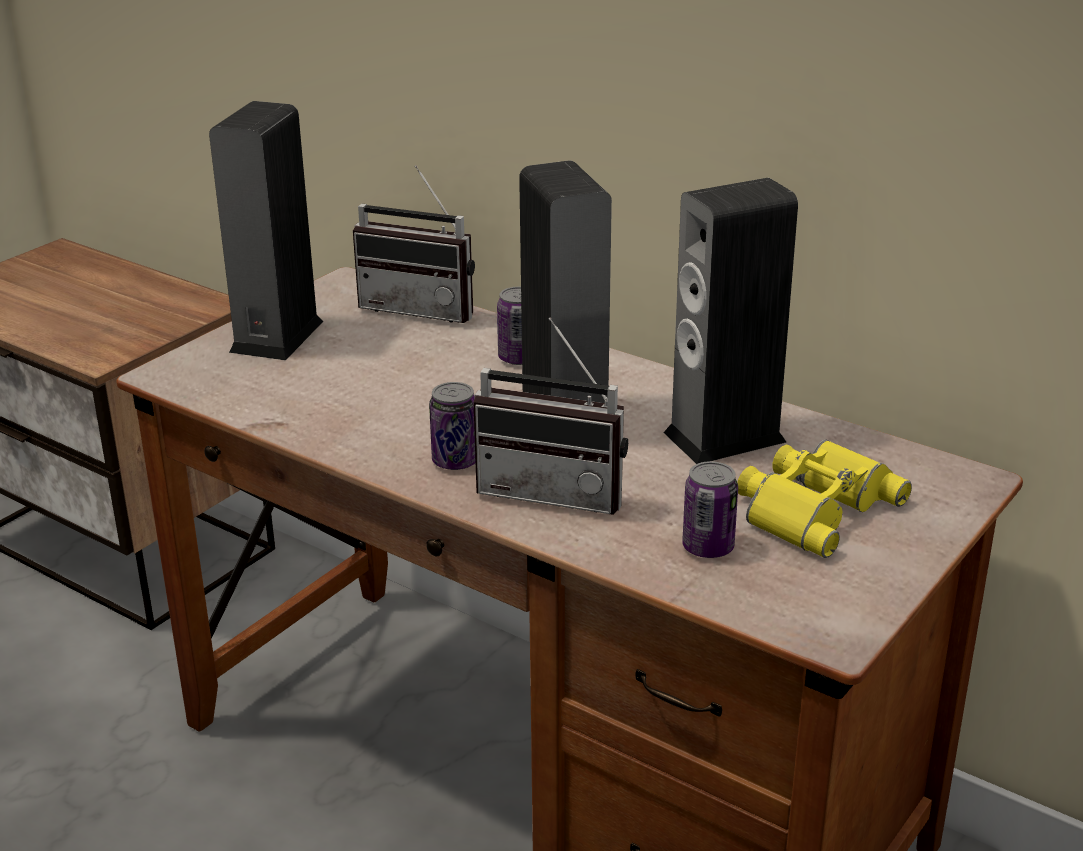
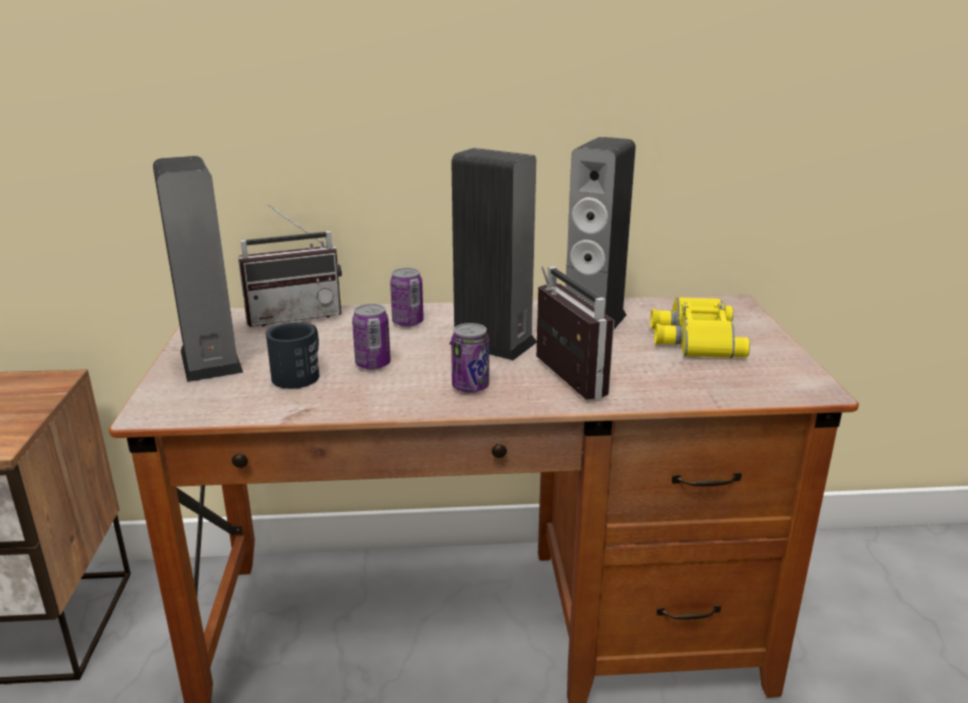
camera: 40 degrees left, 5 degrees down
(330, 381) = (301, 373): none -> black mug
(556, 490) = (557, 379): radio -> radio turned 90 degrees counterclockwise
(708, 547) = (686, 375): can -> can (373, 364)

